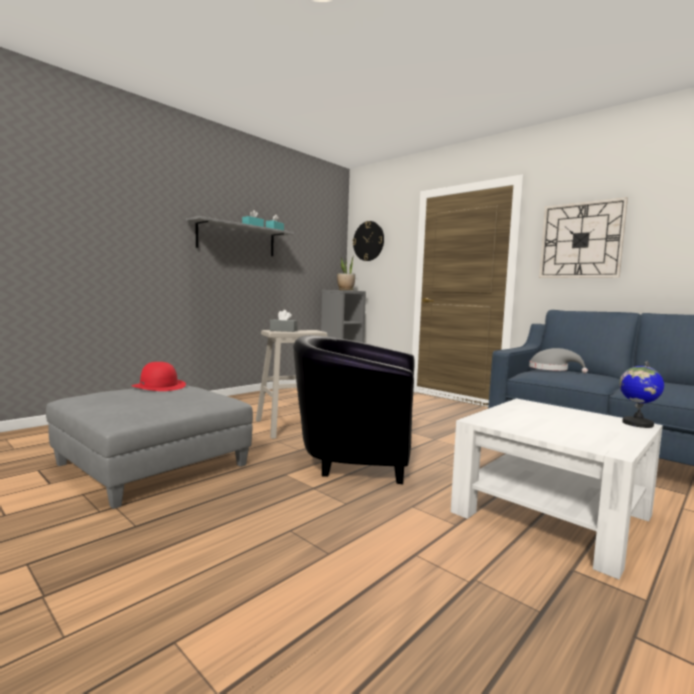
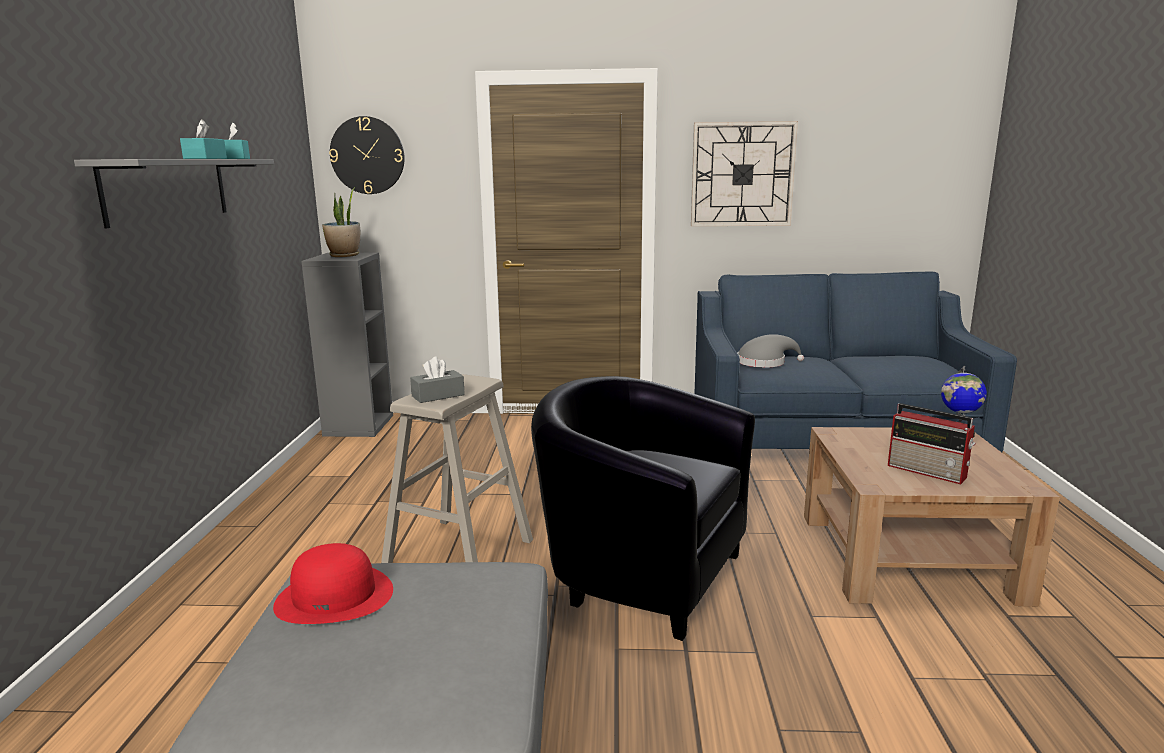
camera: 40 degrees left, 10 degrees up
(354, 457) = (639, 573): black armchair -> black armchair turned 60 degrees clockwise
(543, 427) = (928, 471): none -> radio
(552, 513) = (907, 556): white coffee table -> brown coffee table

